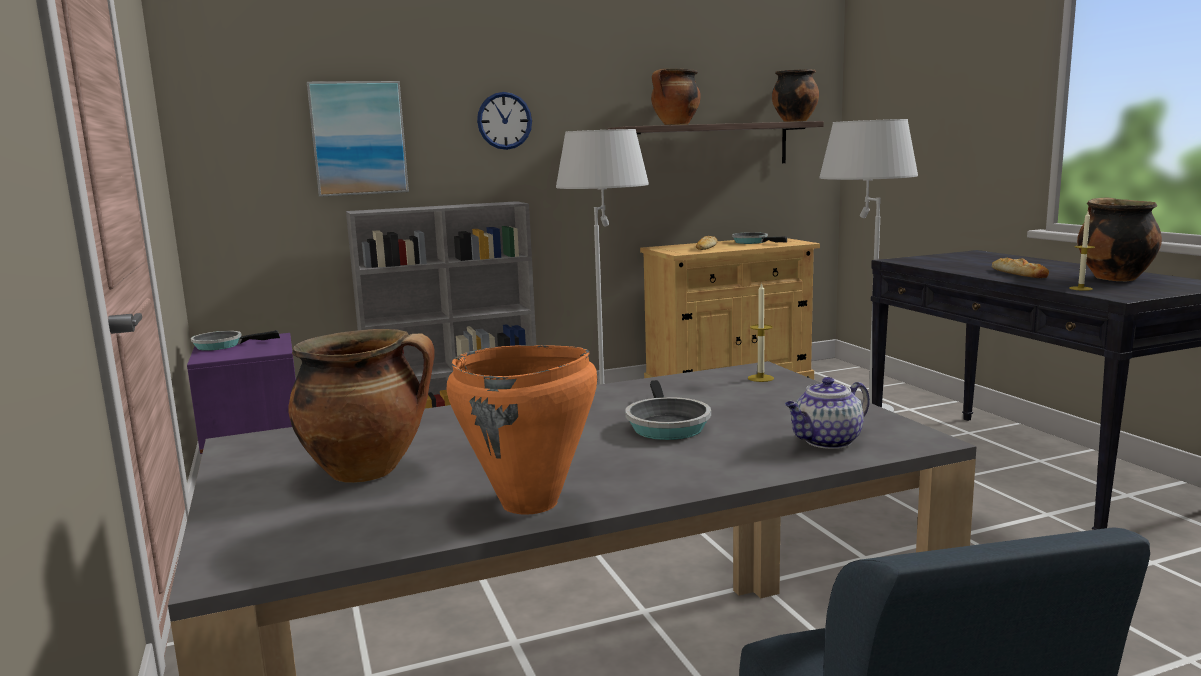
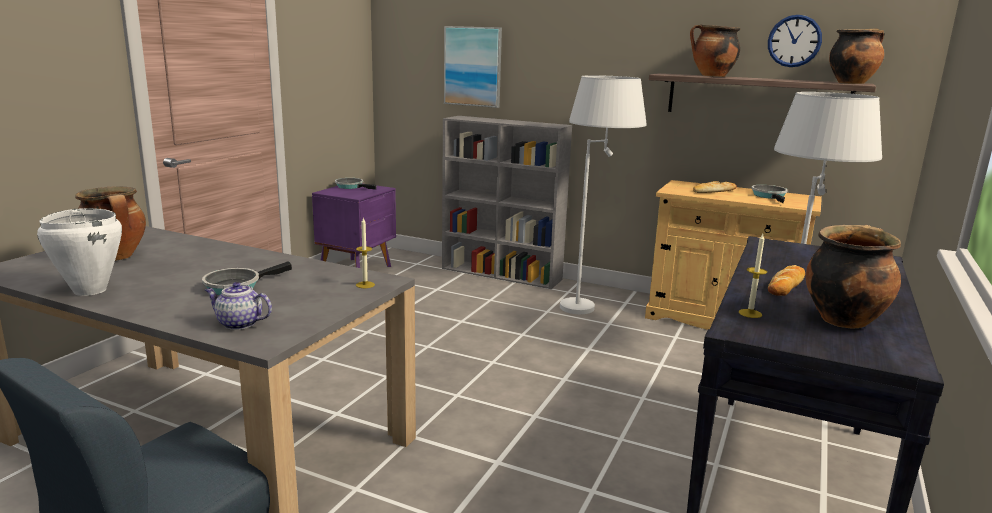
camera: 45 degrees right, 5 degrees up
(504, 121) = (573, 61): wall clock -> wall clock (794, 41)
(530, 503) = (89, 291): orange cooking pot -> white cooking pot

